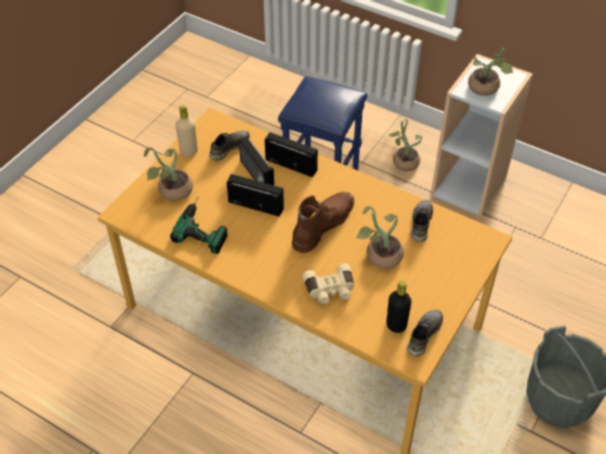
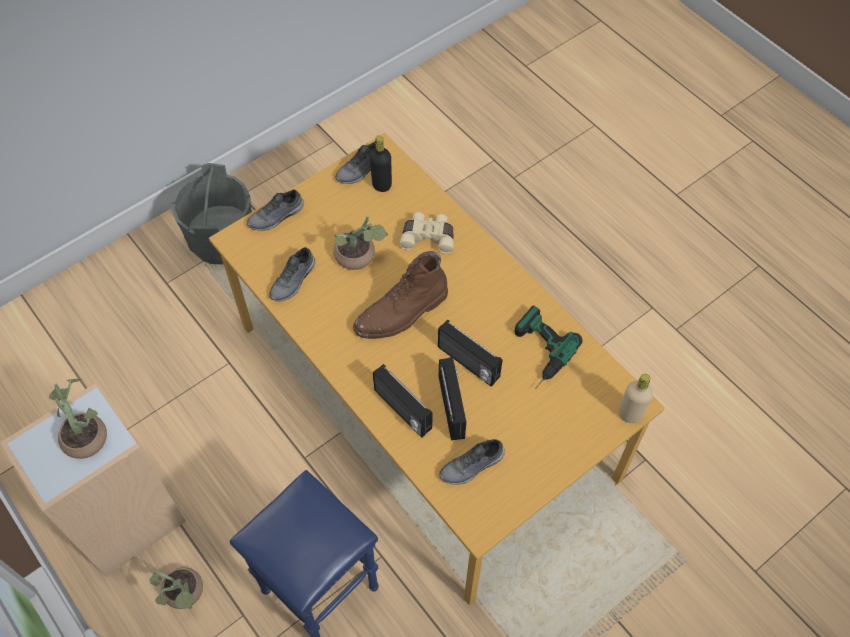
camera: 160 degrees left, 10 degrees up
(171, 191) = (566, 417): potted plant -> none
(189, 151) = (528, 478): beige bottle -> beige bottle (630, 414)
(469, 268) = (277, 217): none -> grey shoe

